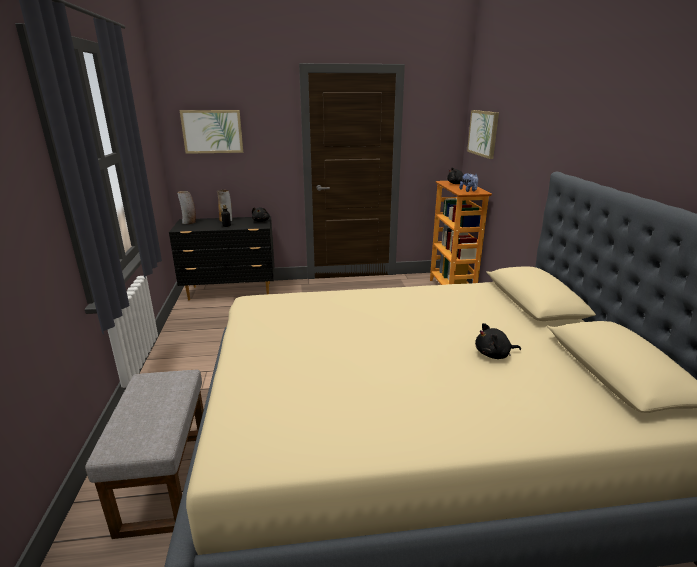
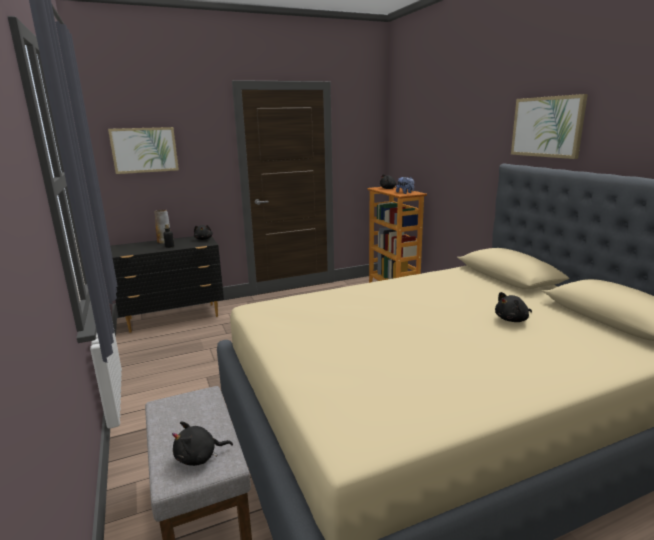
camera: 15 degrees left, 5 degrees down
(142, 434) = (199, 457): none -> black plush toy
(189, 222) = (124, 247): vase -> none
(483, 133) = (409, 141): picture -> picture (547, 127)

